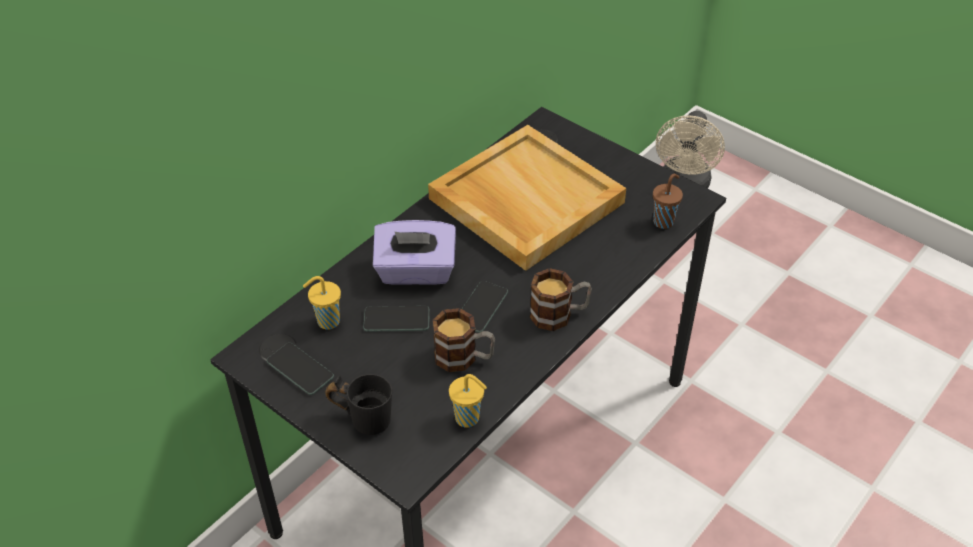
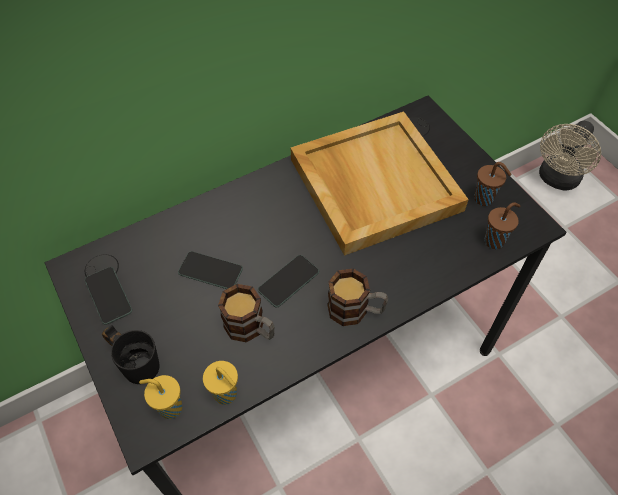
camera: 20 degrees right, 10 degrees up
(327, 321) = (152, 255): yellow cup -> yellow cup (169, 407)
(416, 272) = (248, 228): purple tissue box -> none
(639, 188) = (484, 199): none -> brown cup

